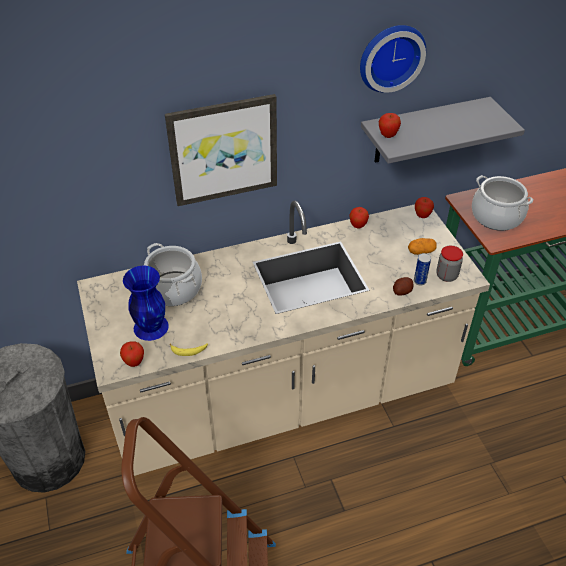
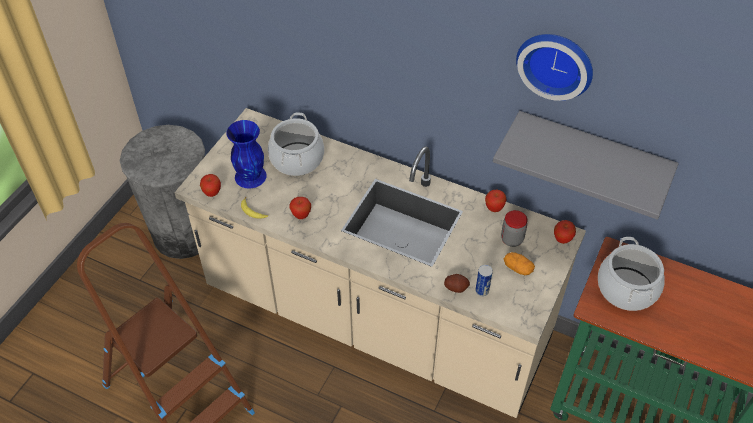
camera: 45 degrees right, 5 degrees up
(223, 150) = (380, 66): picture -> none
(388, 135) = (522, 137): apple -> apple (301, 215)
(446, 276) = (511, 304): jar -> jar (512, 239)

